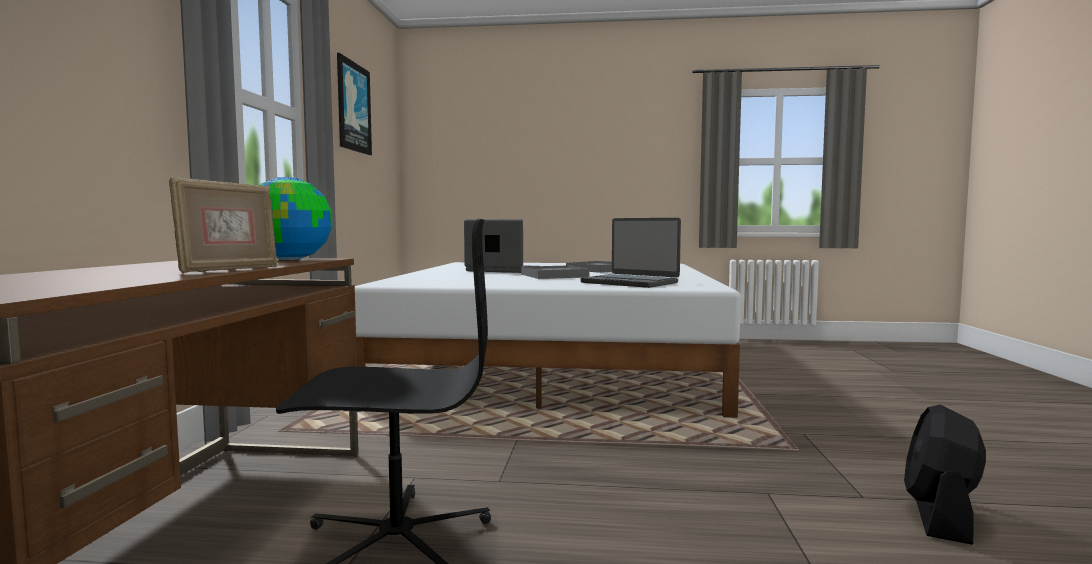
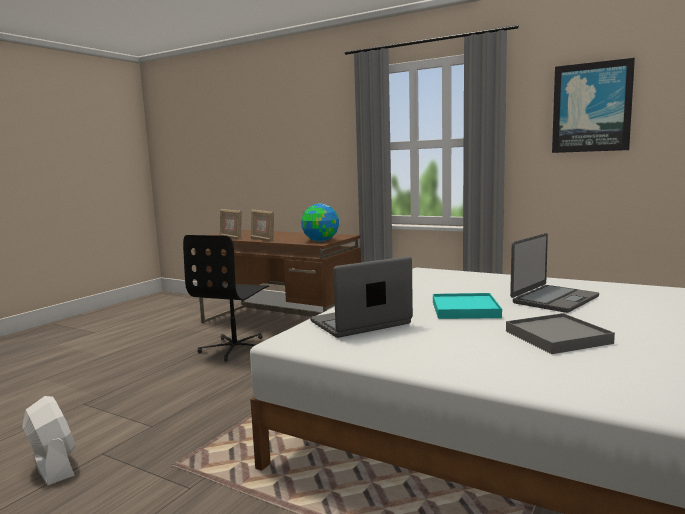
camera: 115 degrees right, 5 degrees up
(130, 281) = (231, 238): none -> picture frame
(554, 276) = (465, 309): grey tray -> turquoise tray
(940, 516) = (53, 466): black fan -> white fan

